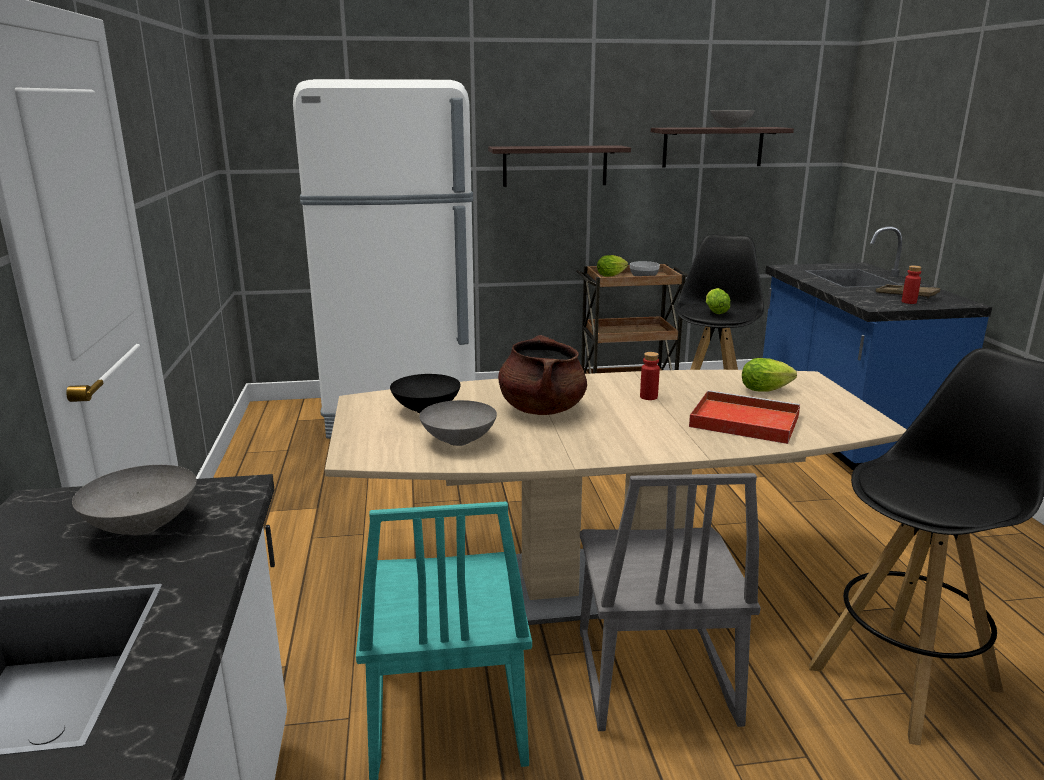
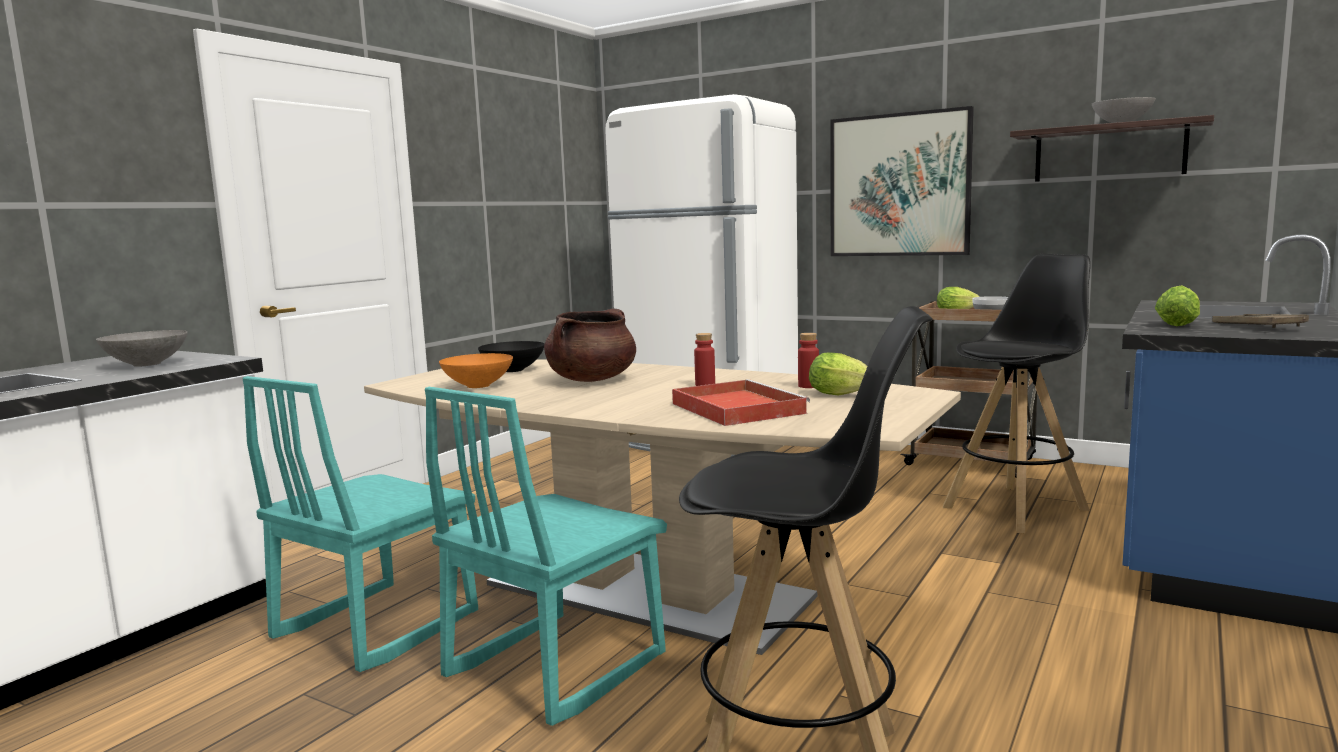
camera: 40 degrees right, 10 degrees down
(458, 441) = (477, 386): grey bowl -> orange bowl
(555, 166) = (899, 185): shelf -> picture
(653, 678) = (554, 666): grey chair -> turquoise chair
(715, 311) = (1003, 345): lettuce -> lettuce (1178, 324)
(909, 302) = (1231, 331): red bottle -> red bottle (808, 386)

